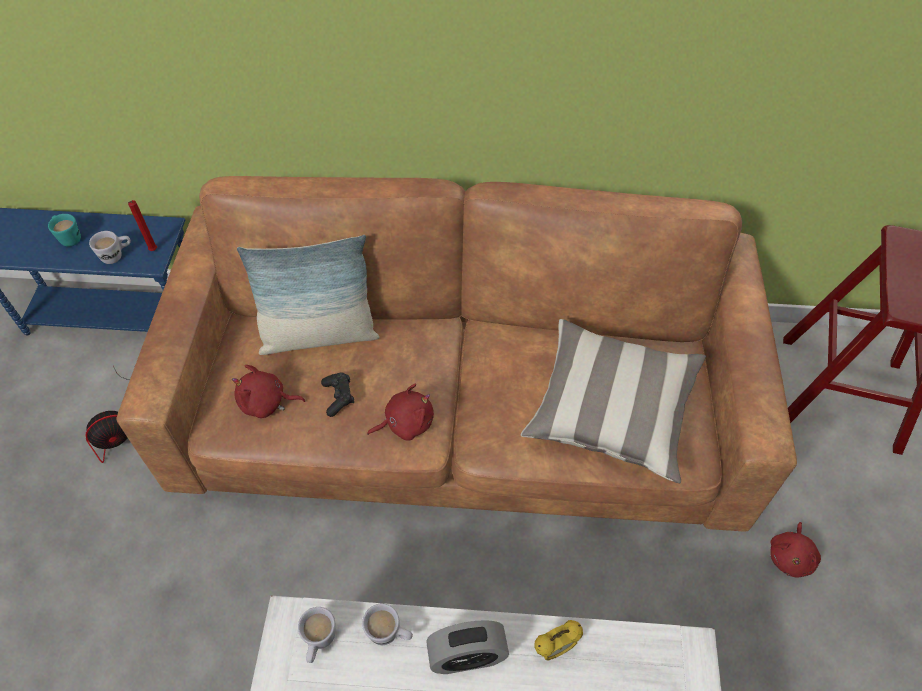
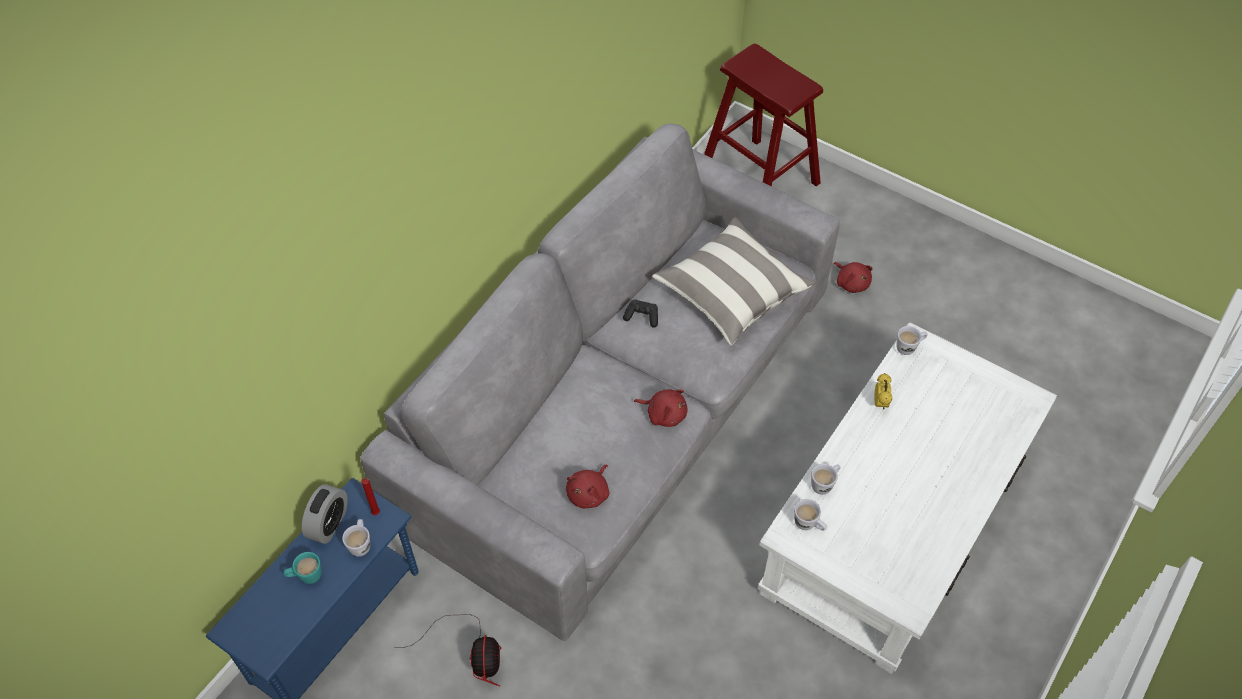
camera: 60 degrees left, 0 degrees up
(319, 335) = (543, 436): pillow -> none
(338, 397) = (617, 444): black game controller -> black game controller (642, 317)
(406, 423) = (664, 414): red plush toy -> red plush toy turned 105 degrees clockwise
(461, 407) = (620, 404): brown sofa -> grey sofa
(467, 656) = (860, 449): alarm clock -> alarm clock (329, 524)
(671, 647) = (909, 347): none -> white mug

